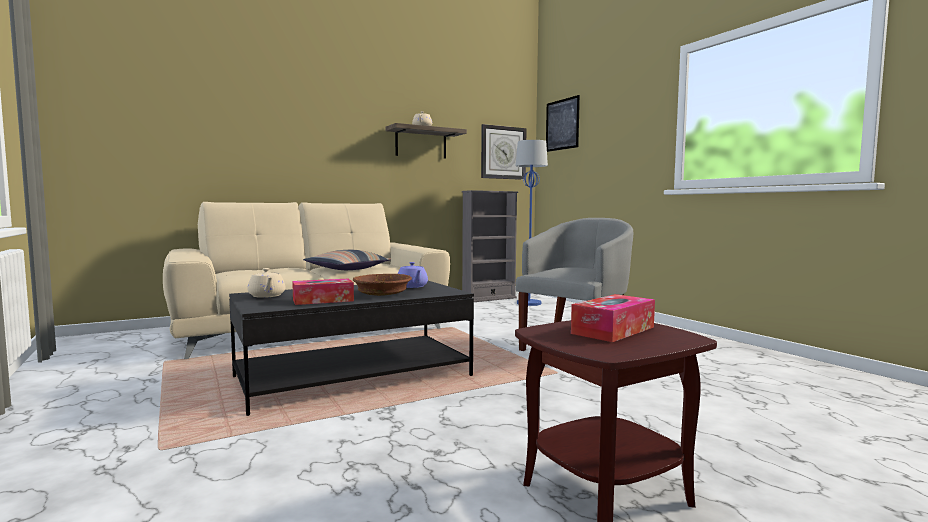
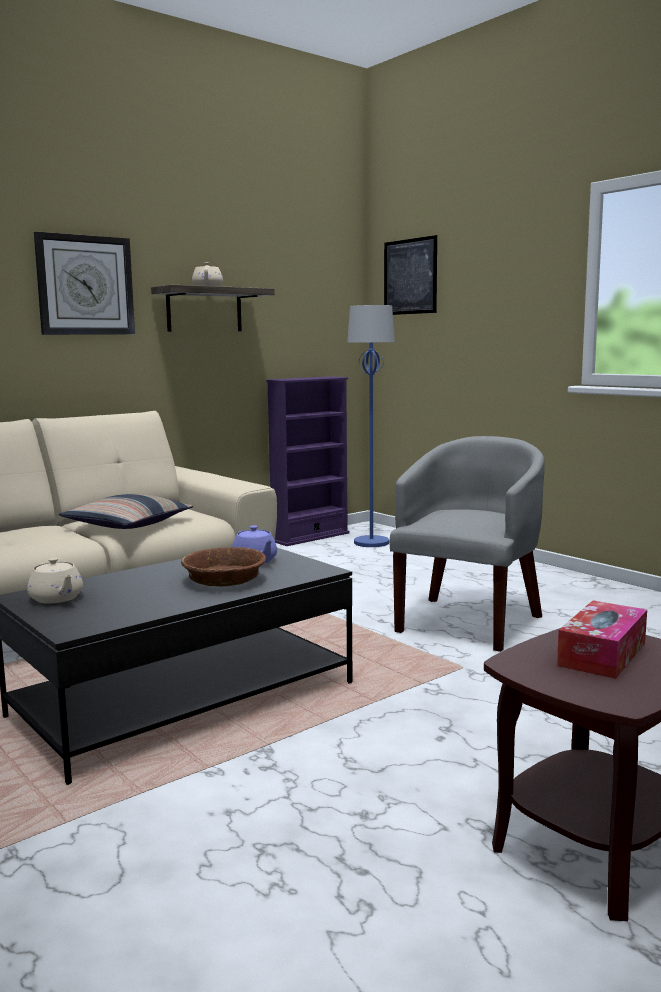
camera: 10 degrees left, 5 degrees up
(323, 300) = (150, 603): tissue box -> none
(489, 298) = (310, 537): grey bookcase -> purple bookcase
(503, 152) = (322, 317): wall clock -> wall clock (85, 285)

